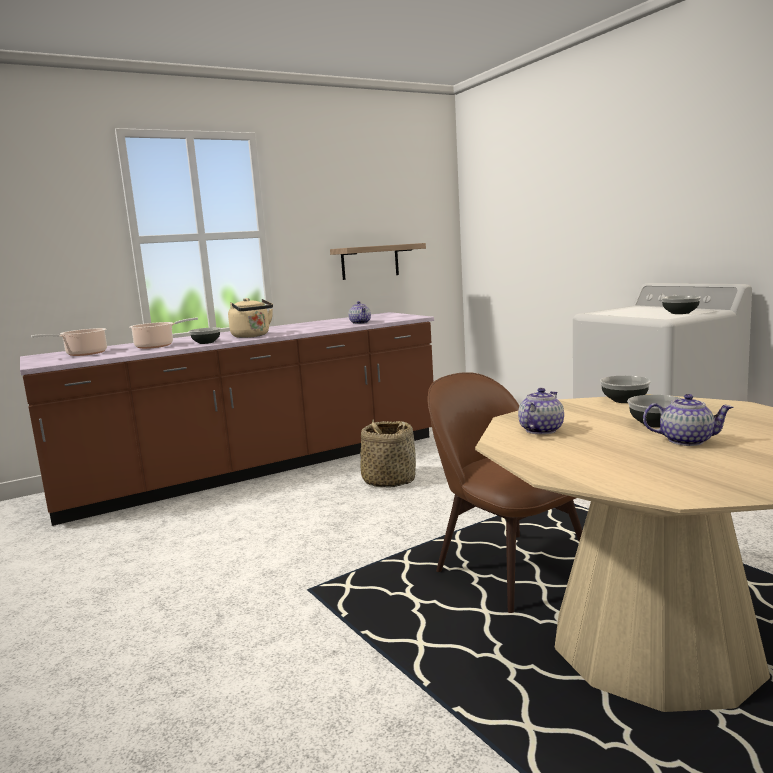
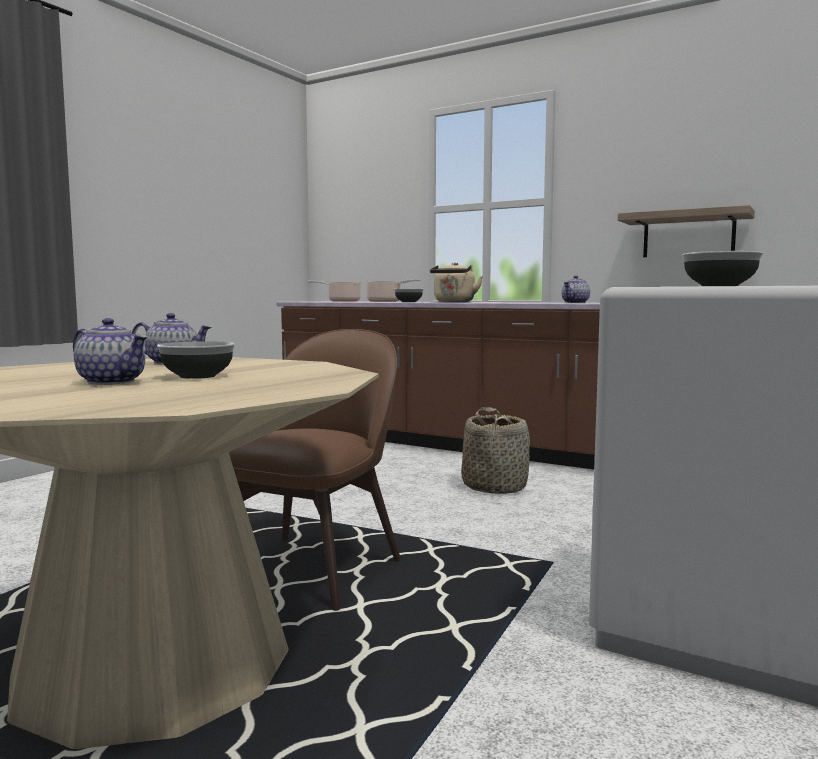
camera: 60 degrees right, 5 degrees down
(624, 400) = (327, 369): bowl -> none
(686, 440) = (112, 381): teapot -> teapot turned 45 degrees counterclockwise

